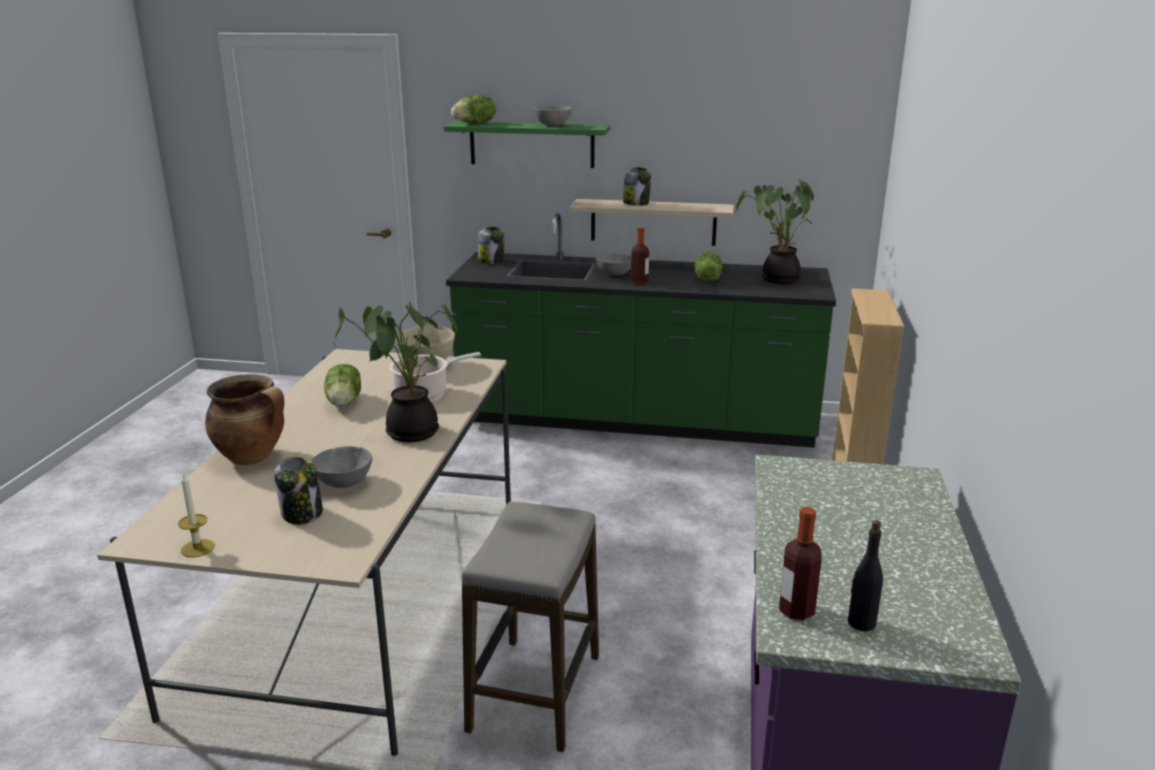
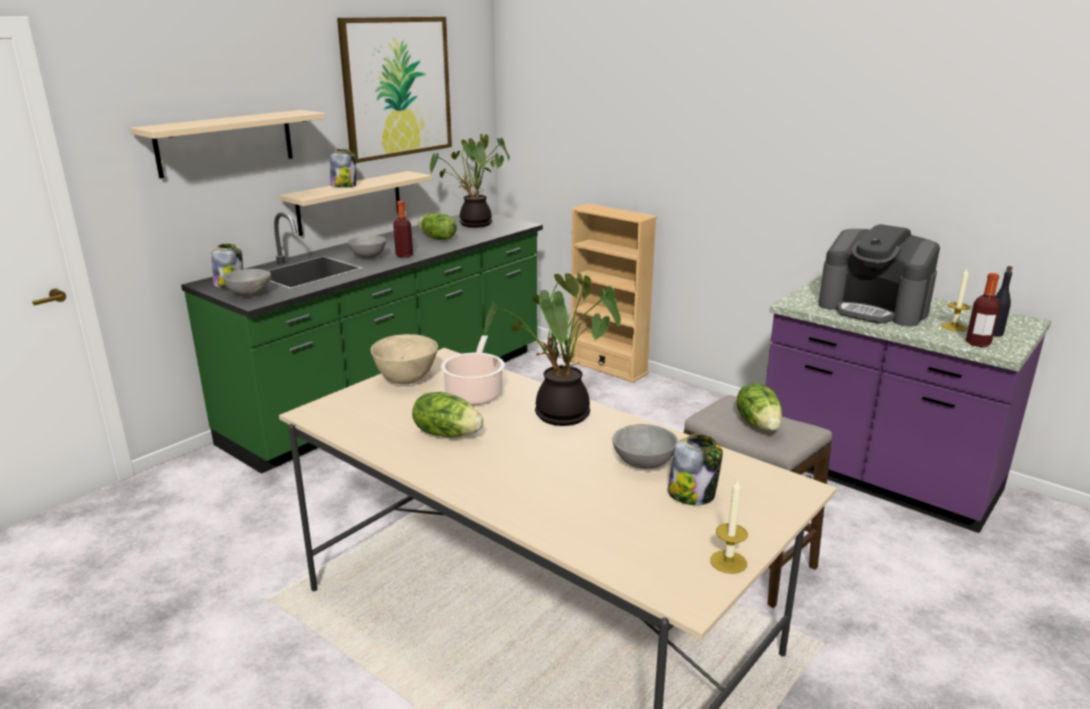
camera: 60 degrees left, 0 degrees up
(253, 457) = (534, 504): cooking pot -> none
(475, 123) = (174, 125): lettuce -> lettuce (759, 424)
(531, 144) = (225, 143): green shelf -> beige shelf
(553, 125) = (261, 116): grey bowl -> grey bowl (249, 294)
(732, 115) = (397, 87): none -> picture
(838, 519) = (873, 308): none -> coffee machine
(846, 587) = (954, 327): none -> candle

